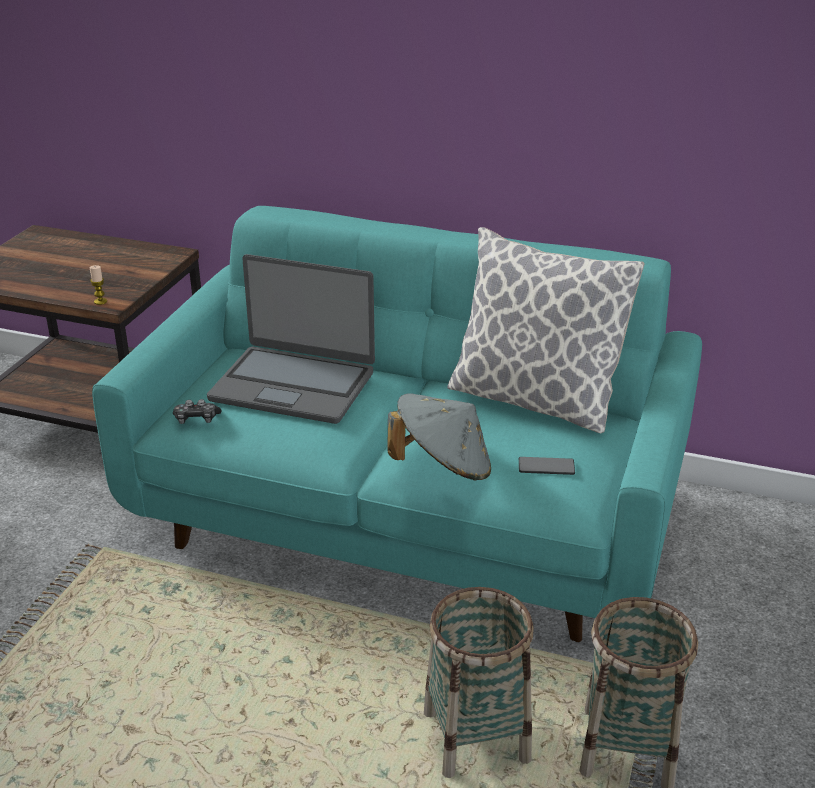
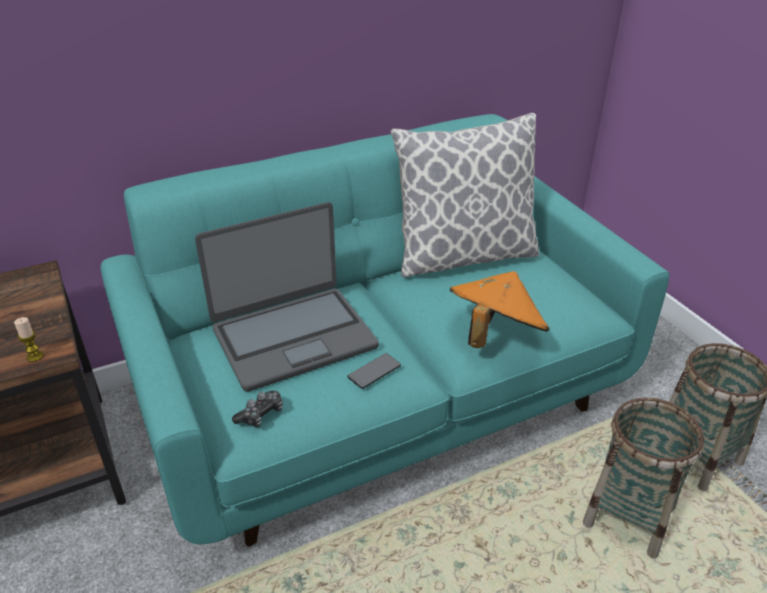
camera: 45 degrees left, 5 degrees up
(443, 467) = (494, 335): grey hat -> orange hat
(546, 467) = (547, 296): phone -> phone (374, 371)

